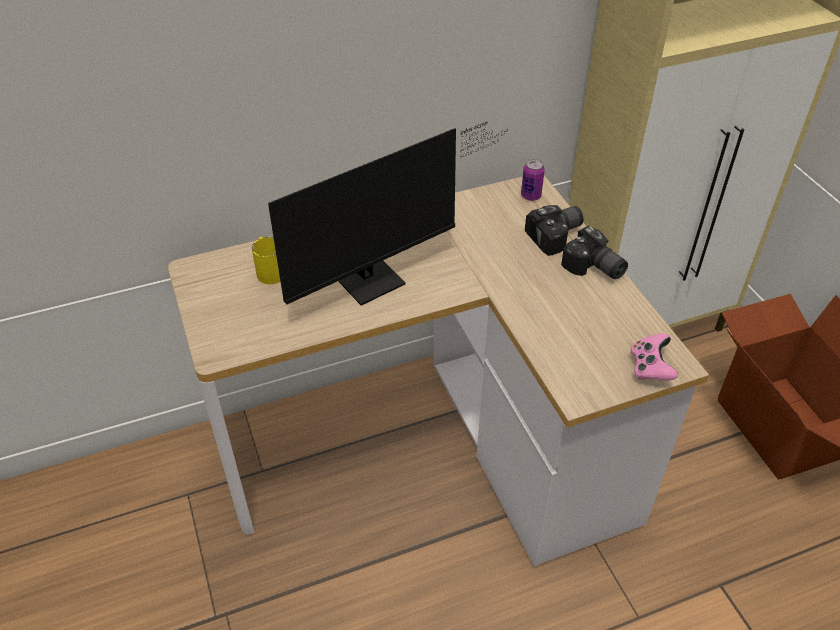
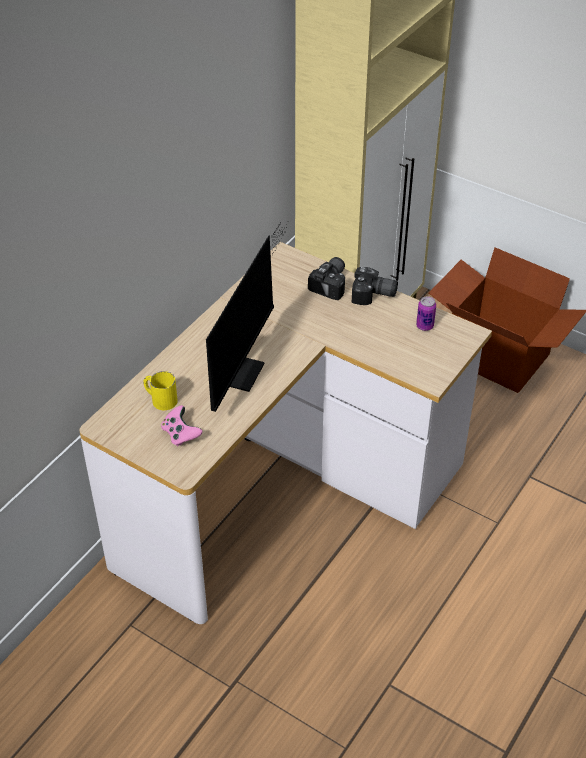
camera: 35 degrees left, 0 degrees up
(530, 196) = (289, 263): can -> can (424, 326)
(650, 368) = (458, 343): pink game controller -> pink game controller (180, 434)

